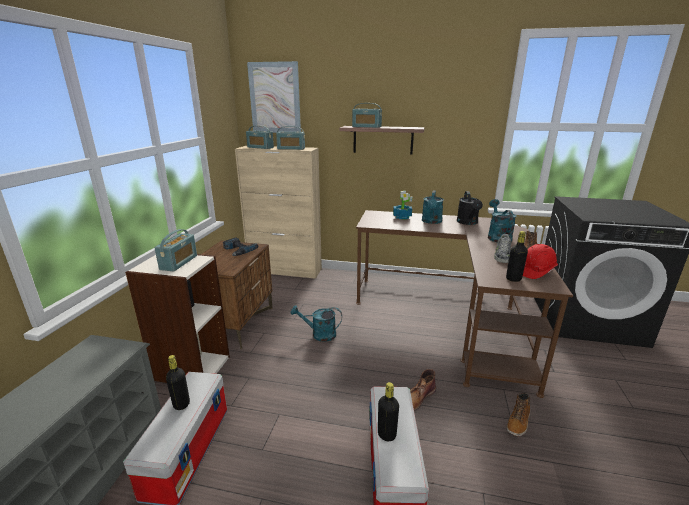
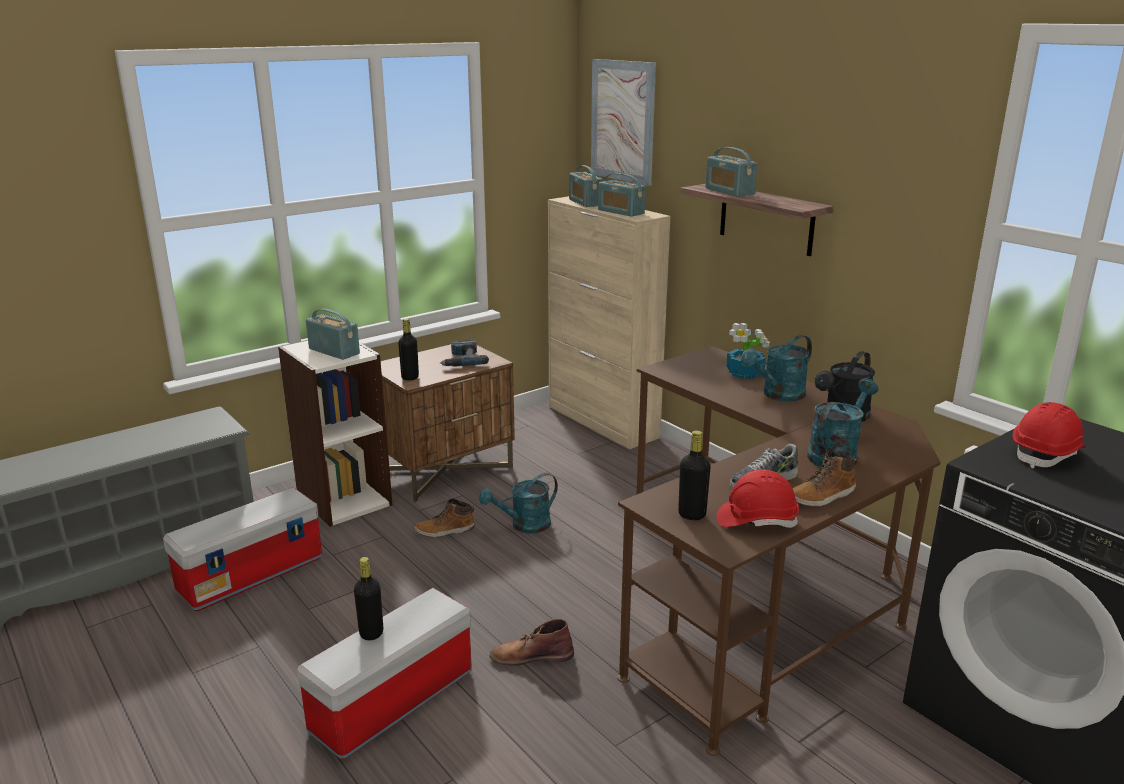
camera: 40 degrees right, 0 degrees up
(179, 262) = (334, 351): radio -> radio turned 105 degrees counterclockwise
(181, 404) = (250, 513): black bottle -> black bottle (410, 377)
(319, 334) = (524, 526): turquoise watering can -> turquoise watering can turned 75 degrees counterclockwise
(518, 422) = (619, 755): boot -> boot (445, 531)
(592, 209) = (1046, 454): none -> red hard hat

